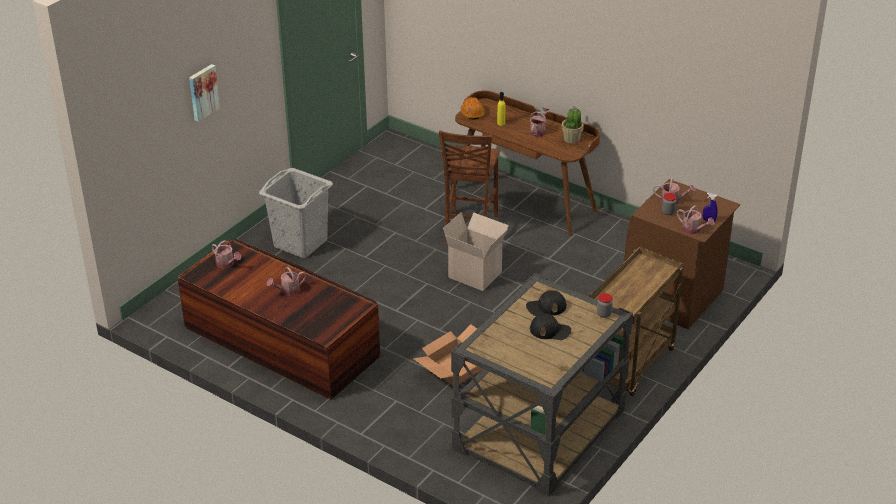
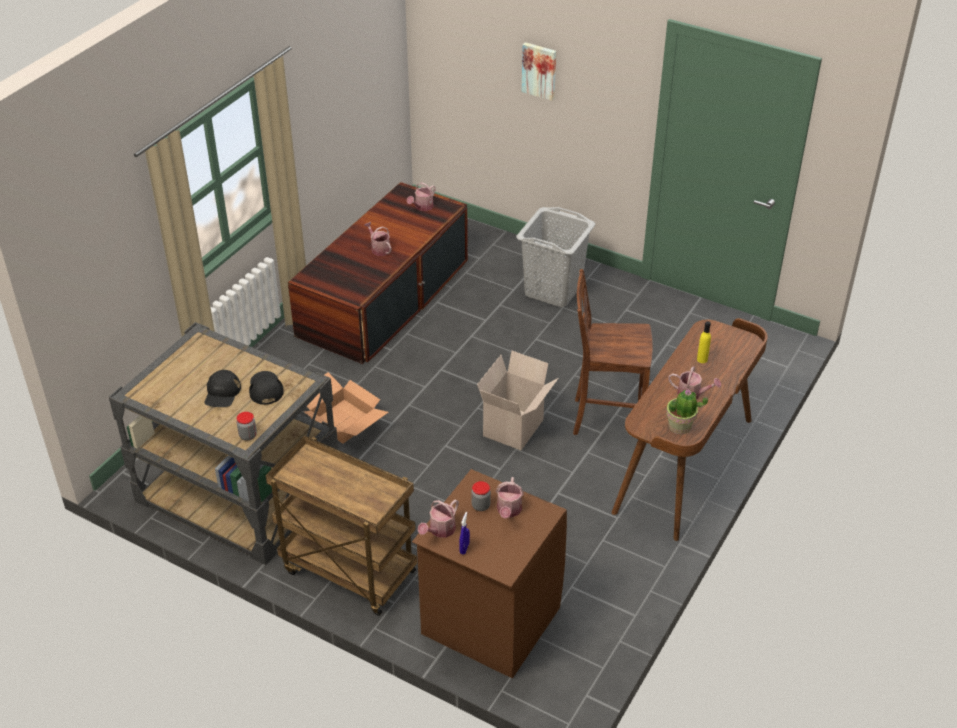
camera: 85 degrees right, 5 degrees up
(472, 113) = (719, 333): orange hard hat -> none

